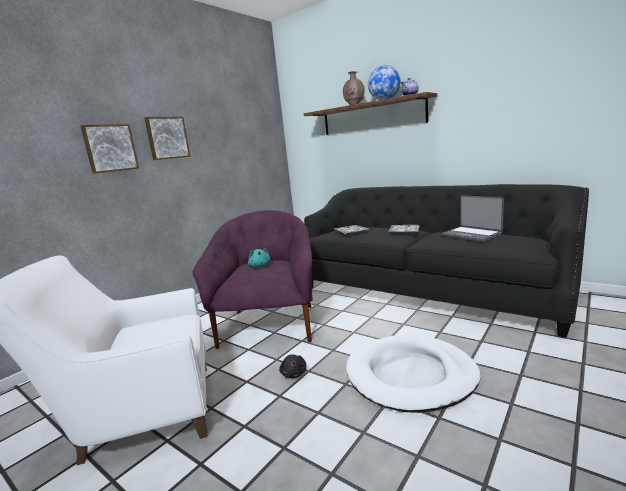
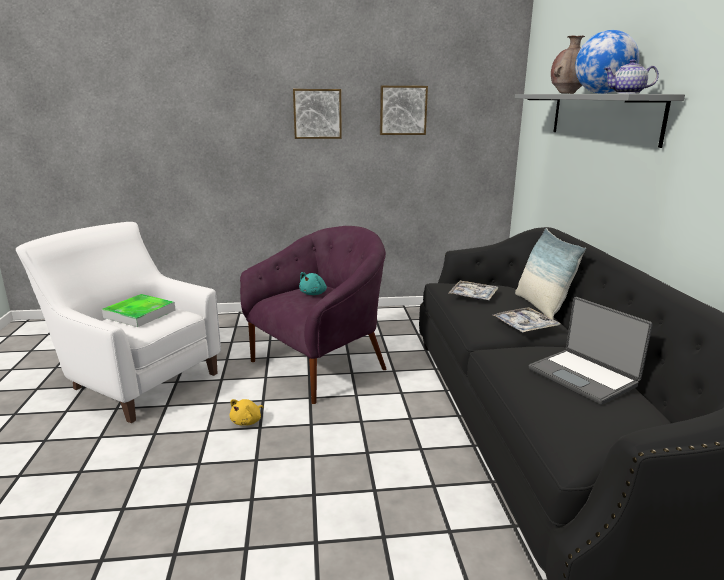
camera: 45 degrees right, 5 degrees up
(110, 148) = (248, 121): picture -> picture (402, 110)
(147, 333) = (140, 314): none -> tray
(293, 374) = (247, 421): black plush toy -> yellow plush toy
(372, 117) = (602, 116): brown shelf -> grey shelf
(385, 226) = (541, 306): none -> pillow
(411, 376) = (308, 498): white dog bed -> none
(472, 235) = (583, 377): laptop -> laptop turned 45 degrees counterclockwise

